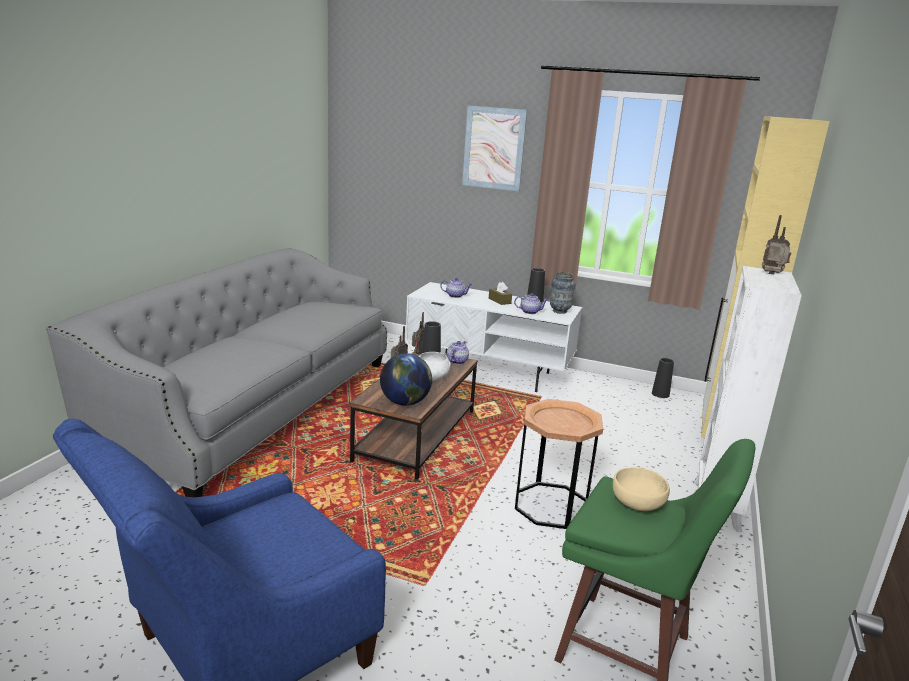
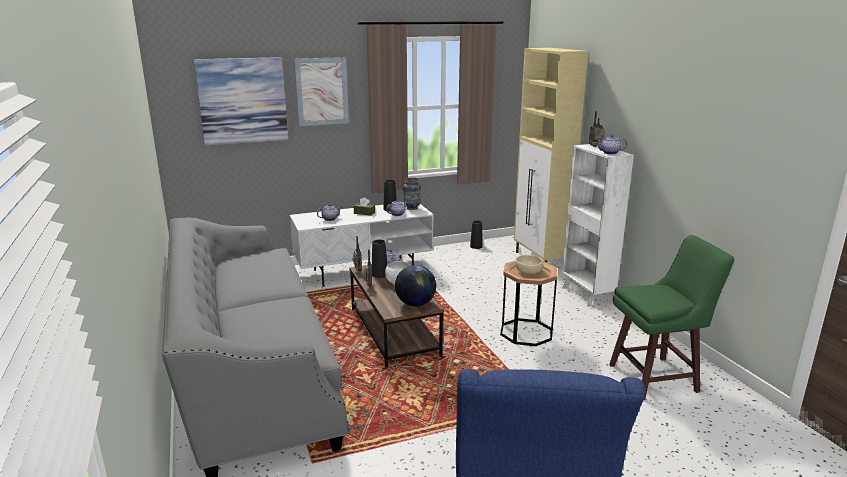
camera: 40 degrees left, 0 degrees up
(410, 147) = (242, 101): none -> picture
(636, 502) = (652, 291): beige bowl -> beige bowl (528, 271)
(765, 284) = (609, 153): none -> teapot

